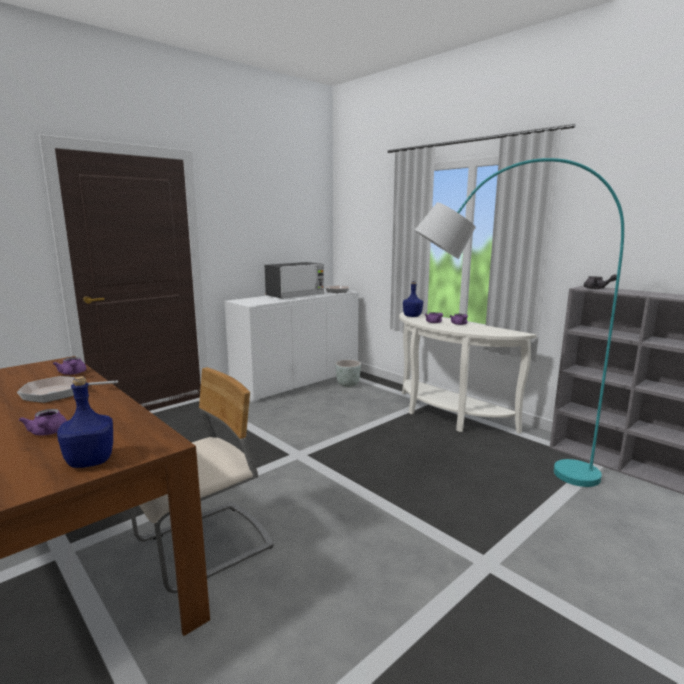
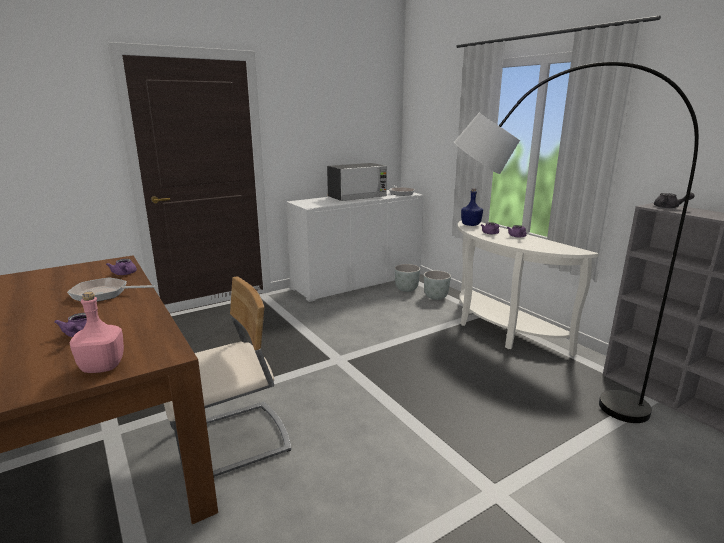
camera: 10 degrees right, 5 degrees up
(90, 461) = (102, 367): blue bottle -> pink bottle
(378, 390) = (435, 297): none -> grey planter
(496, 475) = (533, 400): turquoise floor lamp -> grey floor lamp

